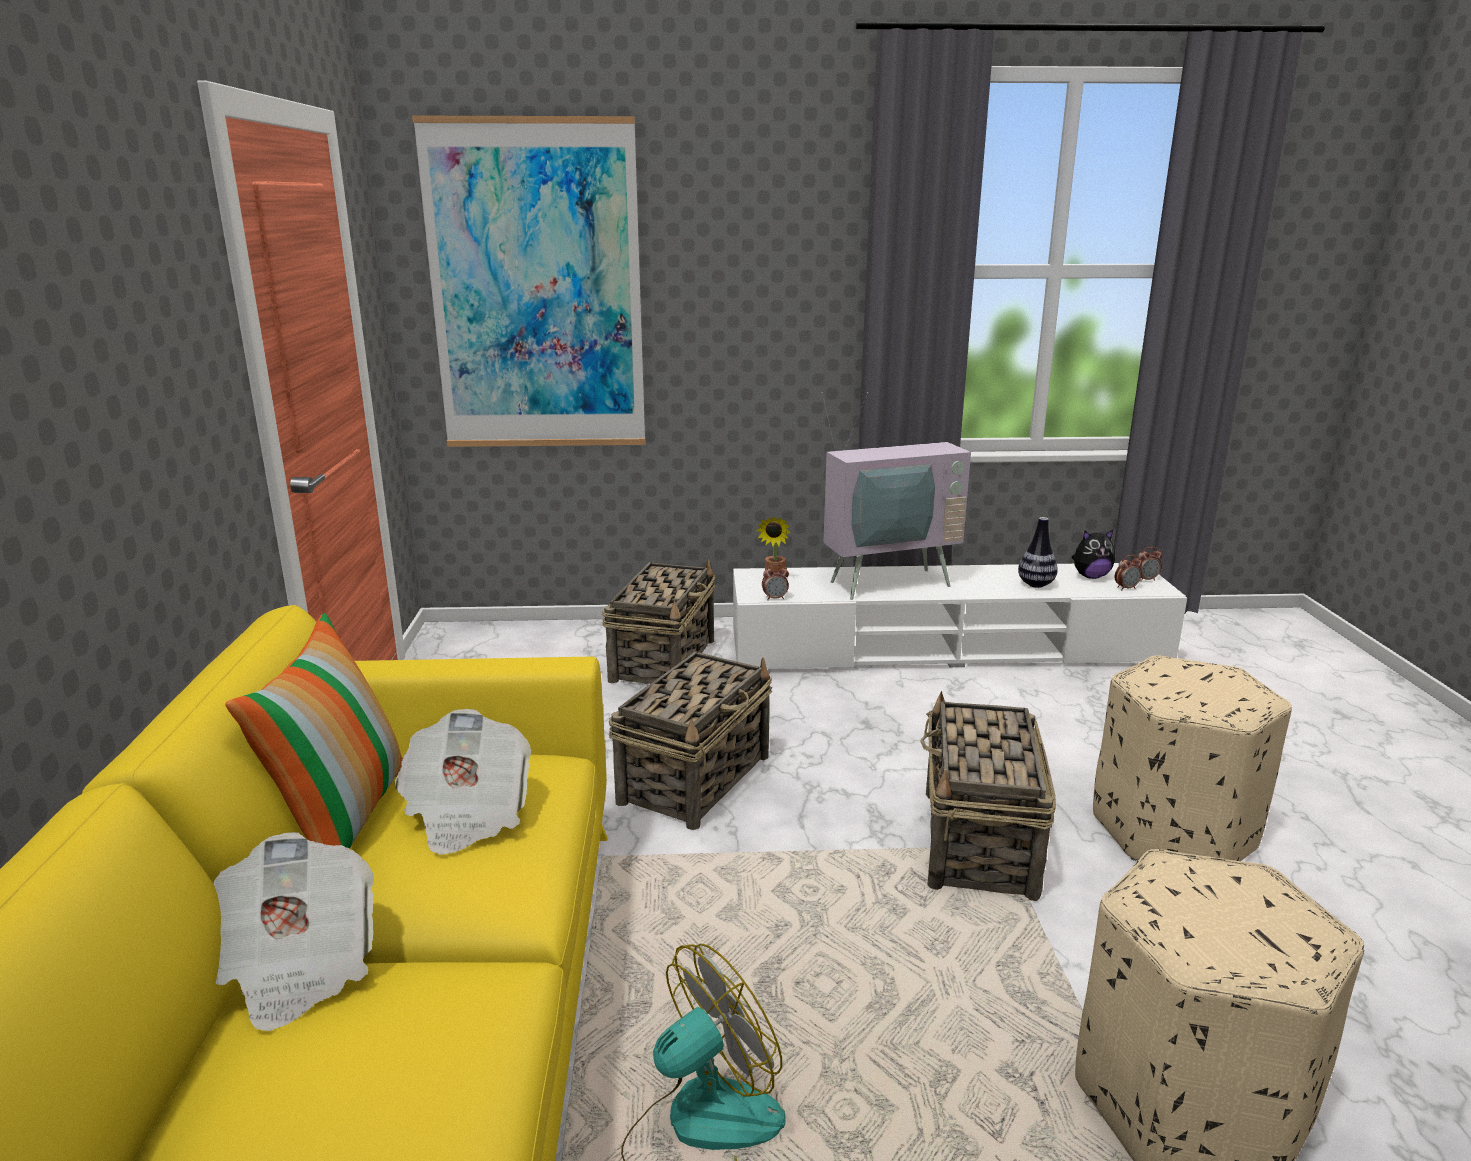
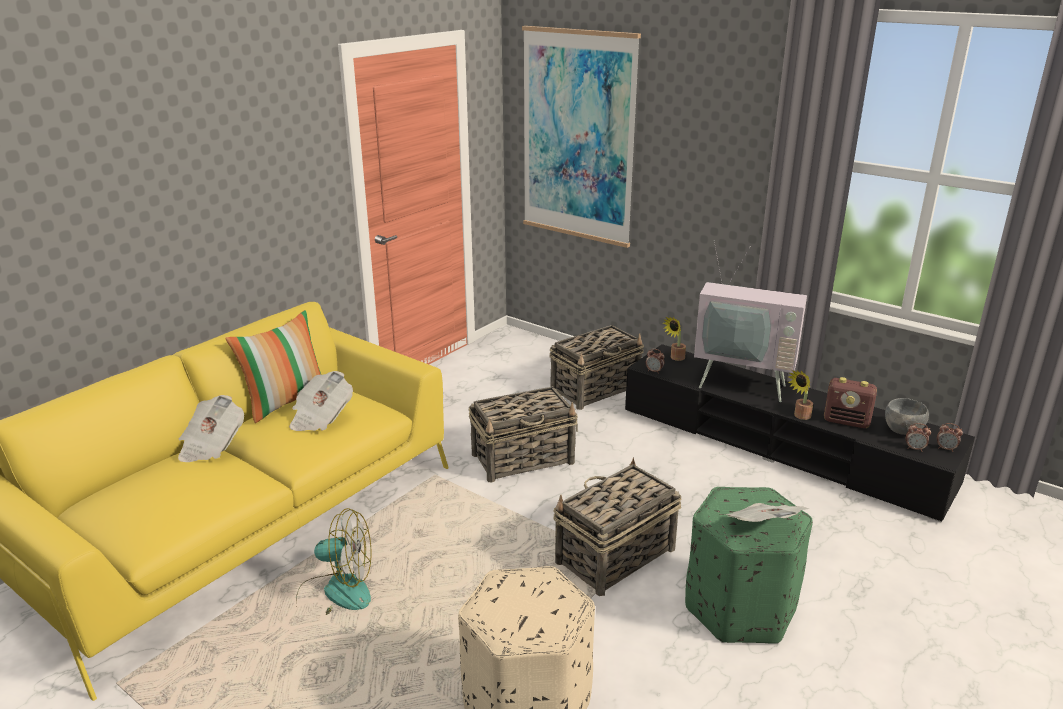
camera: 40 degrees right, 5 degrees up
(947, 648) = (781, 447): white tv stand -> black tv stand
(991, 594) = (800, 416): none -> potted plant
(1036, 584) = (847, 422): vase -> radio
(1090, 576) = (903, 431): plush toy -> grey bowl
(1174, 831) = (740, 609): beige ottoman -> green ottoman
(1234, 695) = (763, 528): none -> newspaper

